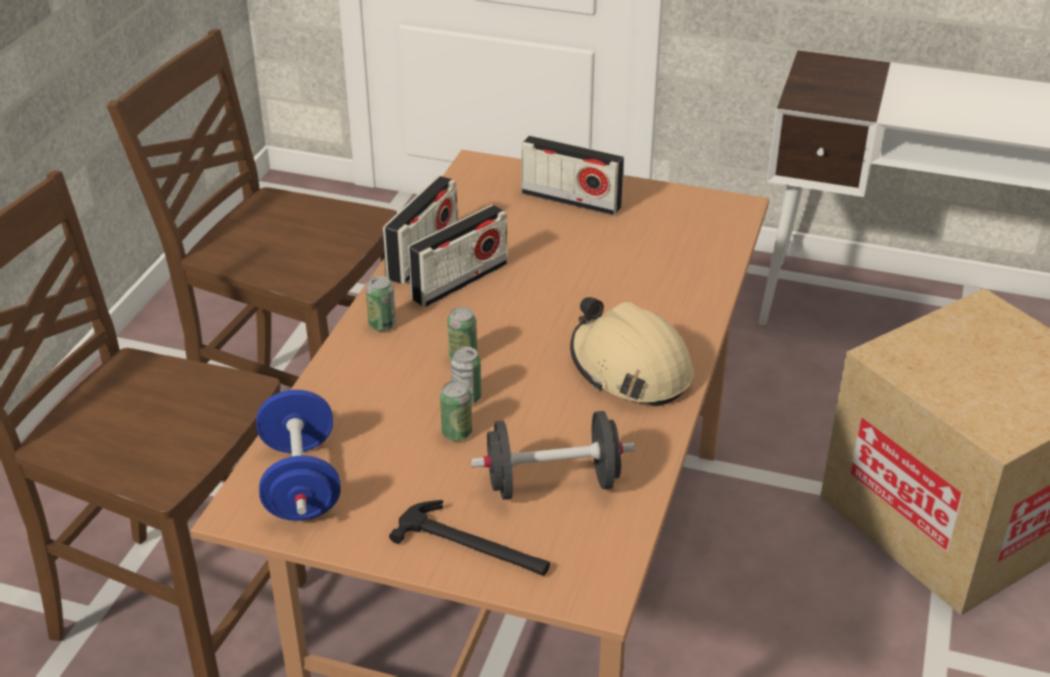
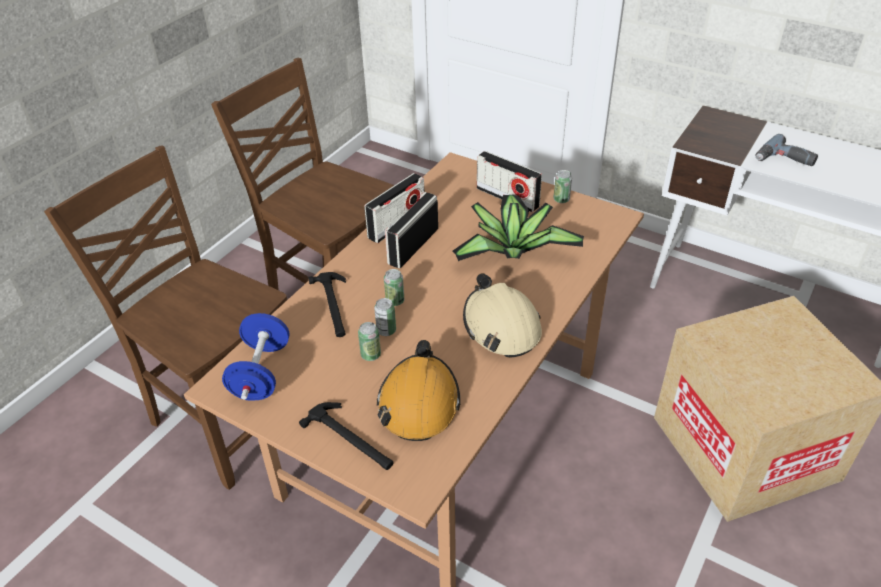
camera: 15 degrees right, 5 degrees up
(373, 377) = (333, 306): none -> hammer
(382, 325) = (353, 270): can -> can (561, 199)
(459, 281) = (413, 246): radio -> radio turned 150 degrees clockwise
(552, 483) = (419, 402): black dumbbell -> orange hard hat
(607, 268) = (513, 250): none -> potted plant
(931, 109) = (784, 160): none -> power drill

